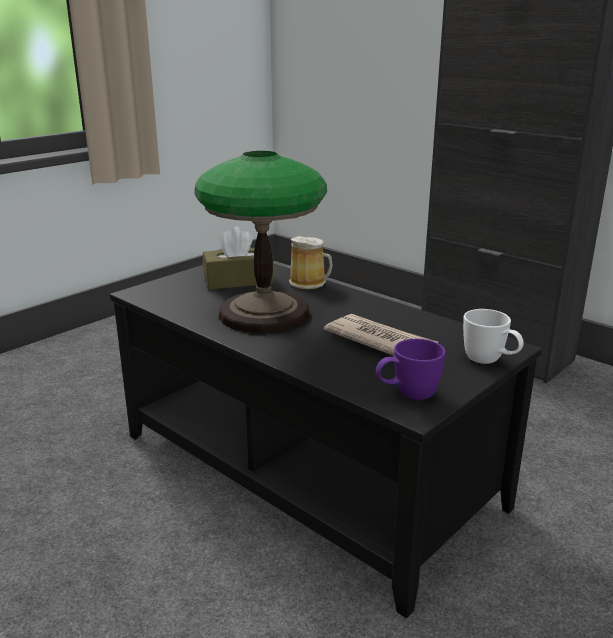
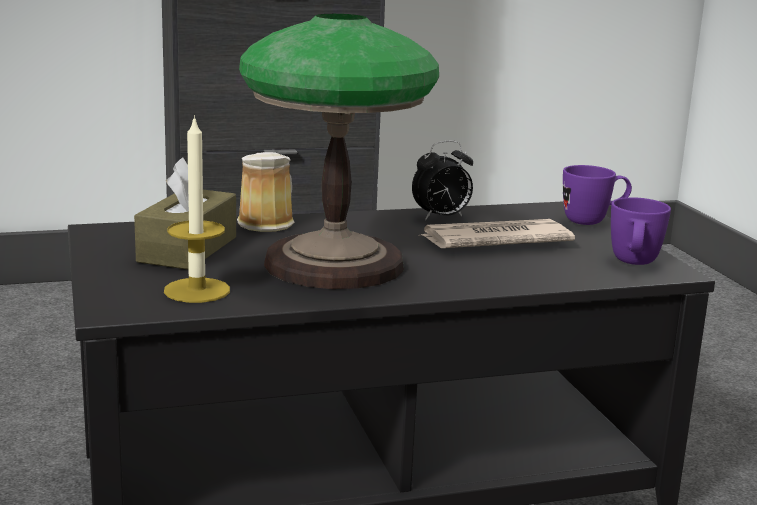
camera: 60 degrees left, 5 degrees down
(181, 299) = (197, 290): none -> candle
(401, 317) = (441, 217): none -> alarm clock
(490, 362) = (593, 221): white mug -> purple mug

